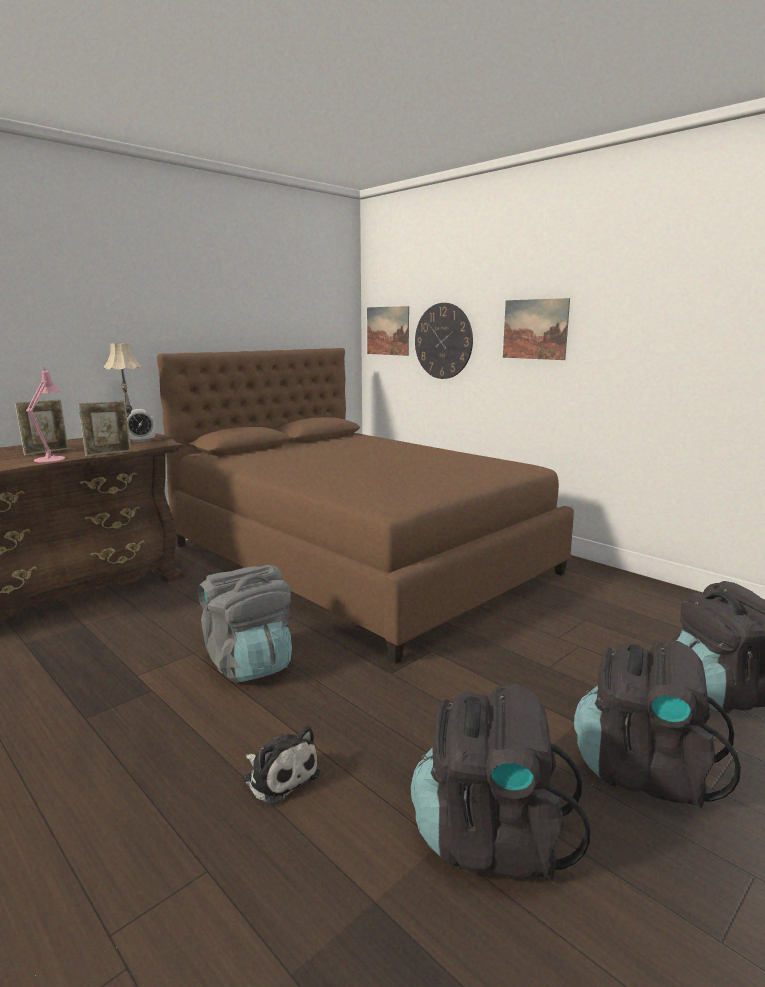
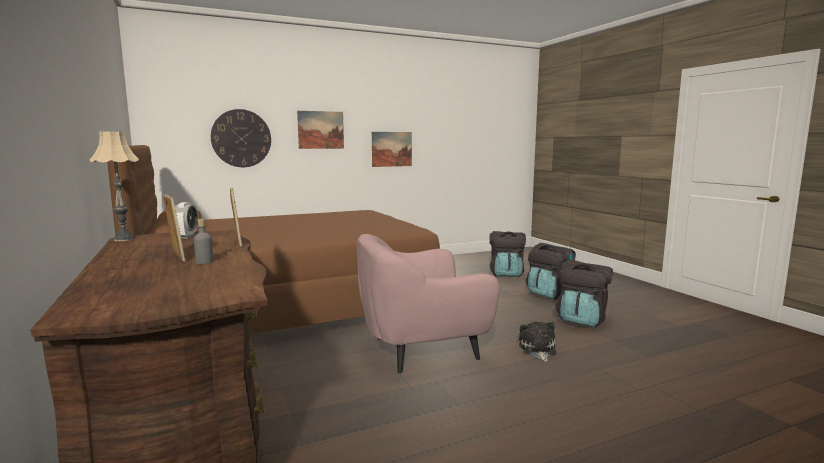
camera: 70 degrees left, 5 degrees down
(21, 459) = (204, 262): none -> grey bottle
(52, 458) = (224, 254): pink table lamp -> none
(250, 663) = (421, 349): grey backpack -> pink armchair
(279, 775) = (537, 350): plush toy -> plush toy turned 60 degrees counterclockwise
(387, 331) = (172, 130): picture -> picture (391, 149)

